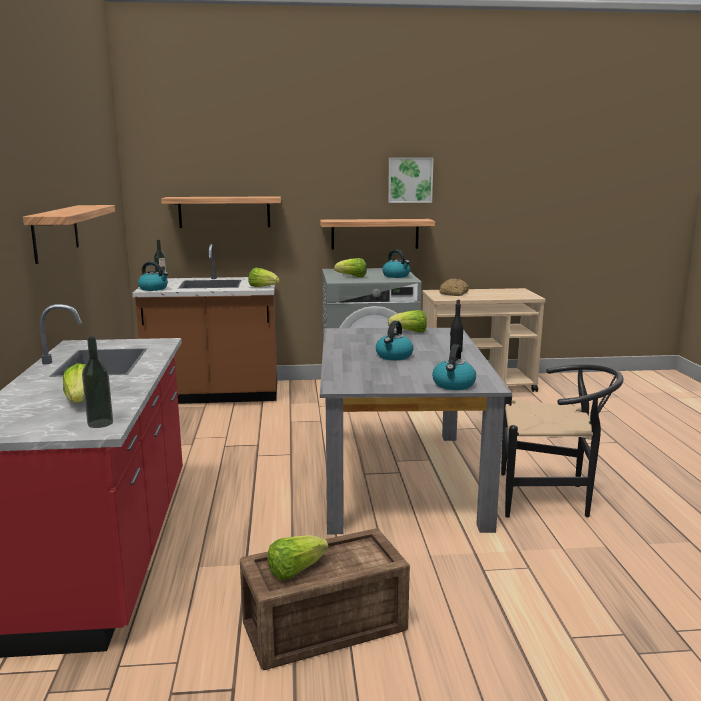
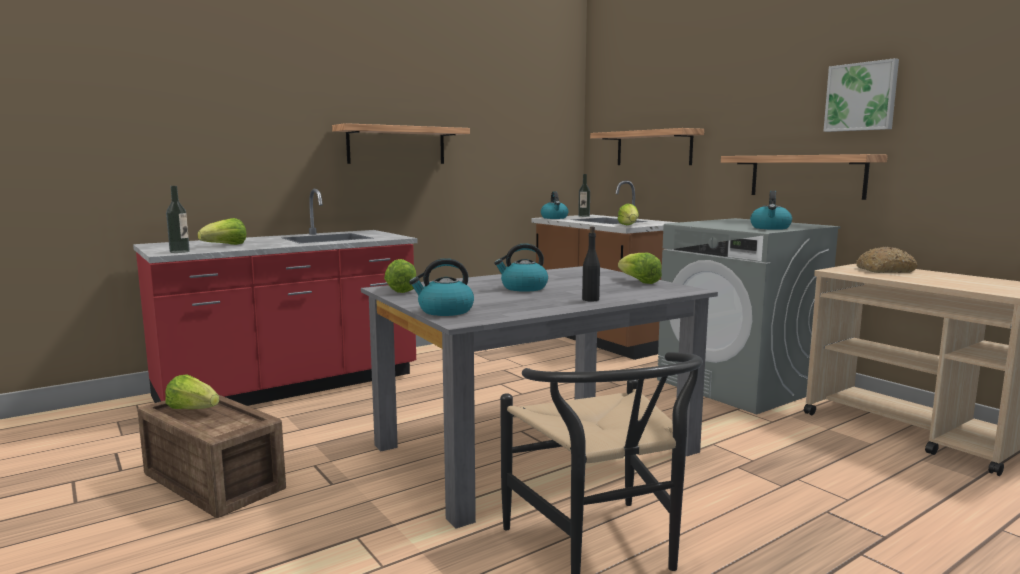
camera: 60 degrees right, 5 degrees down
(352, 277) = (717, 223): lettuce -> lettuce (400, 290)

